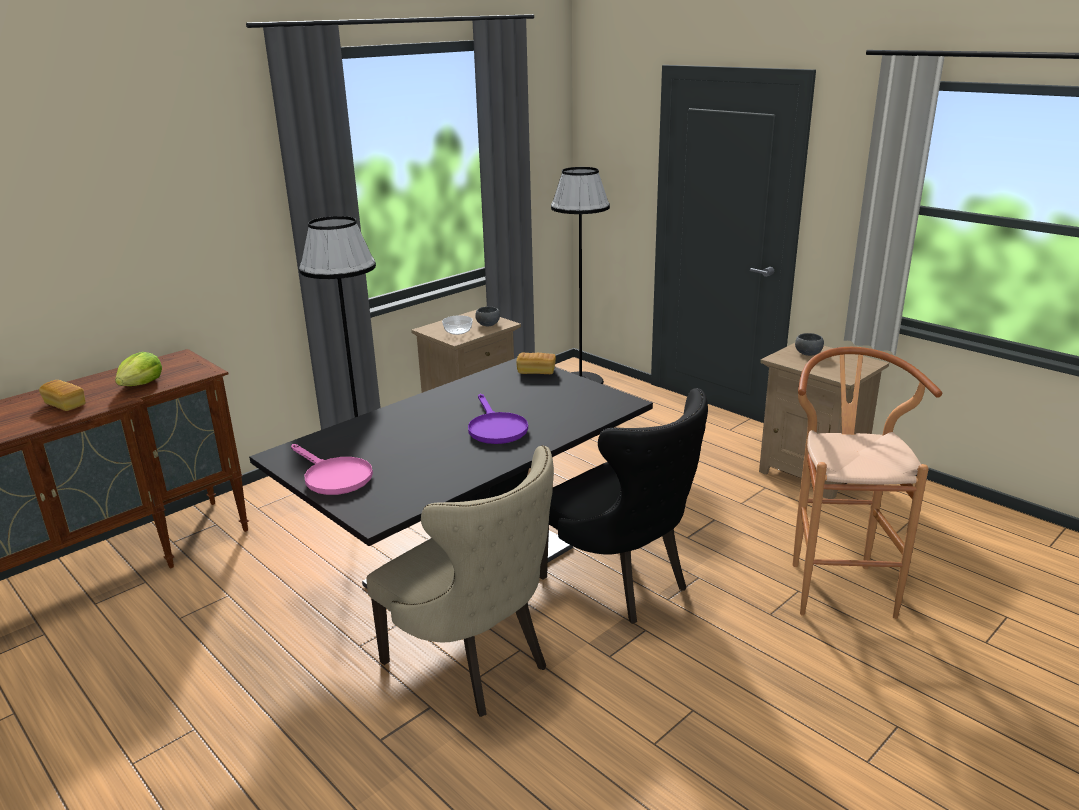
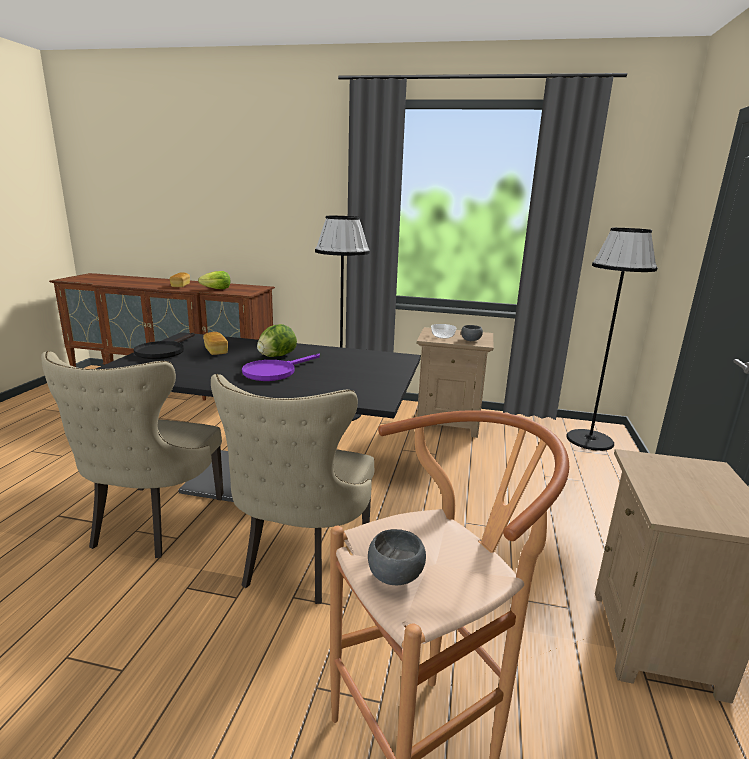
camera: 55 degrees right, 5 degrees down
(333, 476) = (163, 351): pink frying pan -> black frying pan
(442, 418) = (276, 356): none -> lettuce
(536, 372) = (394, 363): bread -> bread (216, 351)
(621, 582) = (301, 559): black chair -> beige chair
(808, 353) = (691, 474): grey bowl -> grey bowl (396, 575)

